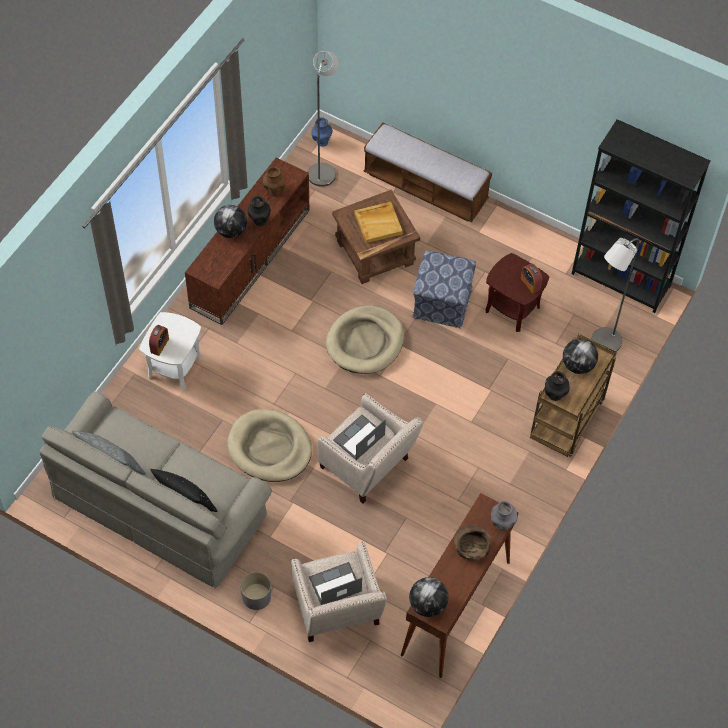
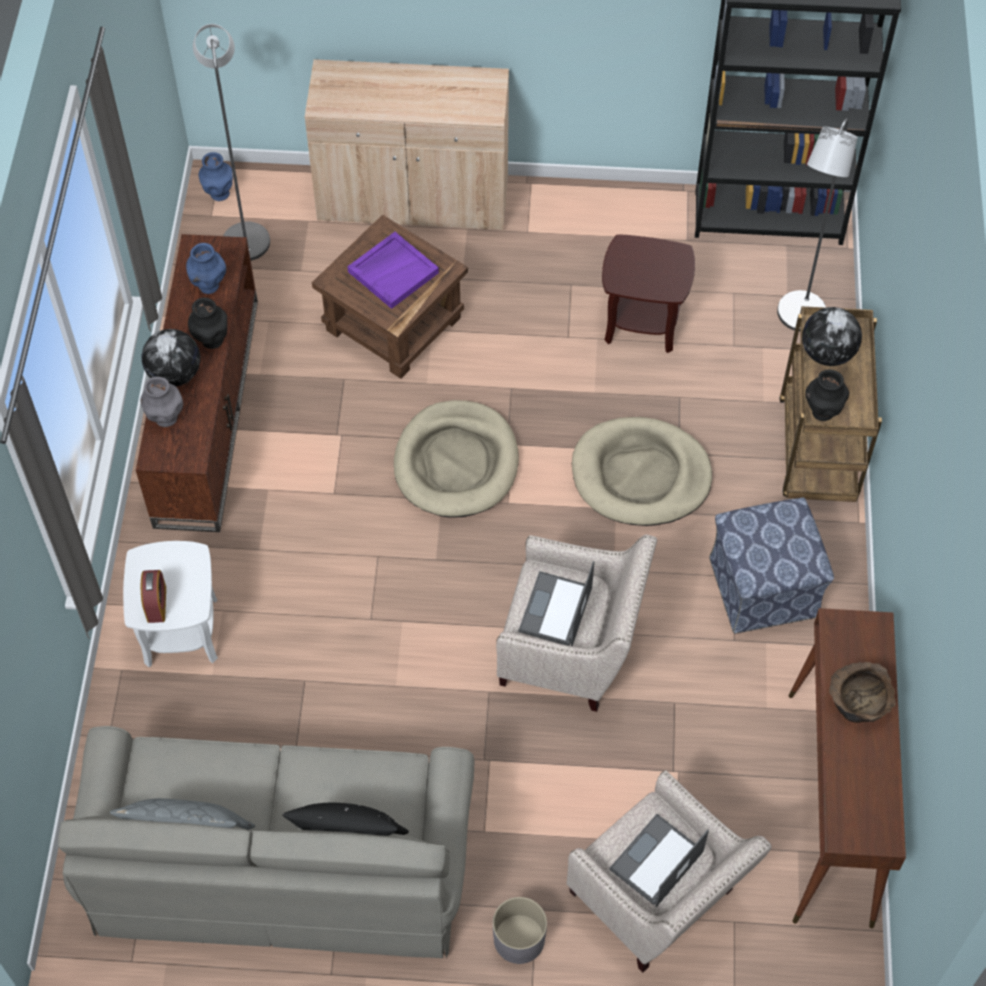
camera: 25 degrees left, 0 degrees up
(269, 448) = (404, 691): beige dog bed -> beige dog bed (640, 475)
(274, 191) = (209, 286): brown vase -> blue vase
(378, 223) = (393, 271): beige tray -> purple tray
(425, 188) = (413, 199): bench -> beige cabinet
(427, 605) = (850, 824): globe -> none
(442, 303) = (536, 357): ottoman -> ottoman (764, 588)
(502, 524) = (881, 642): grey vase -> grey vase (166, 419)
(530, 284) = (671, 268): alarm clock -> none

